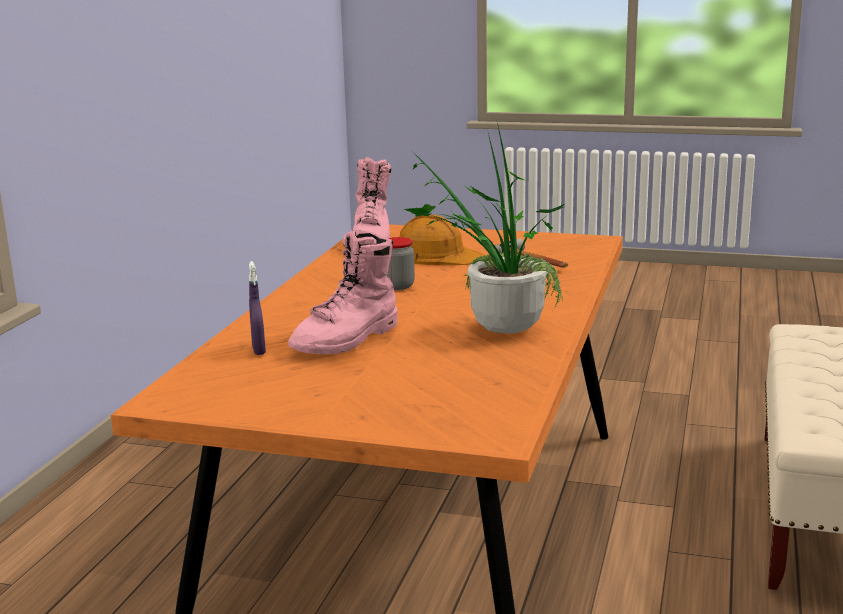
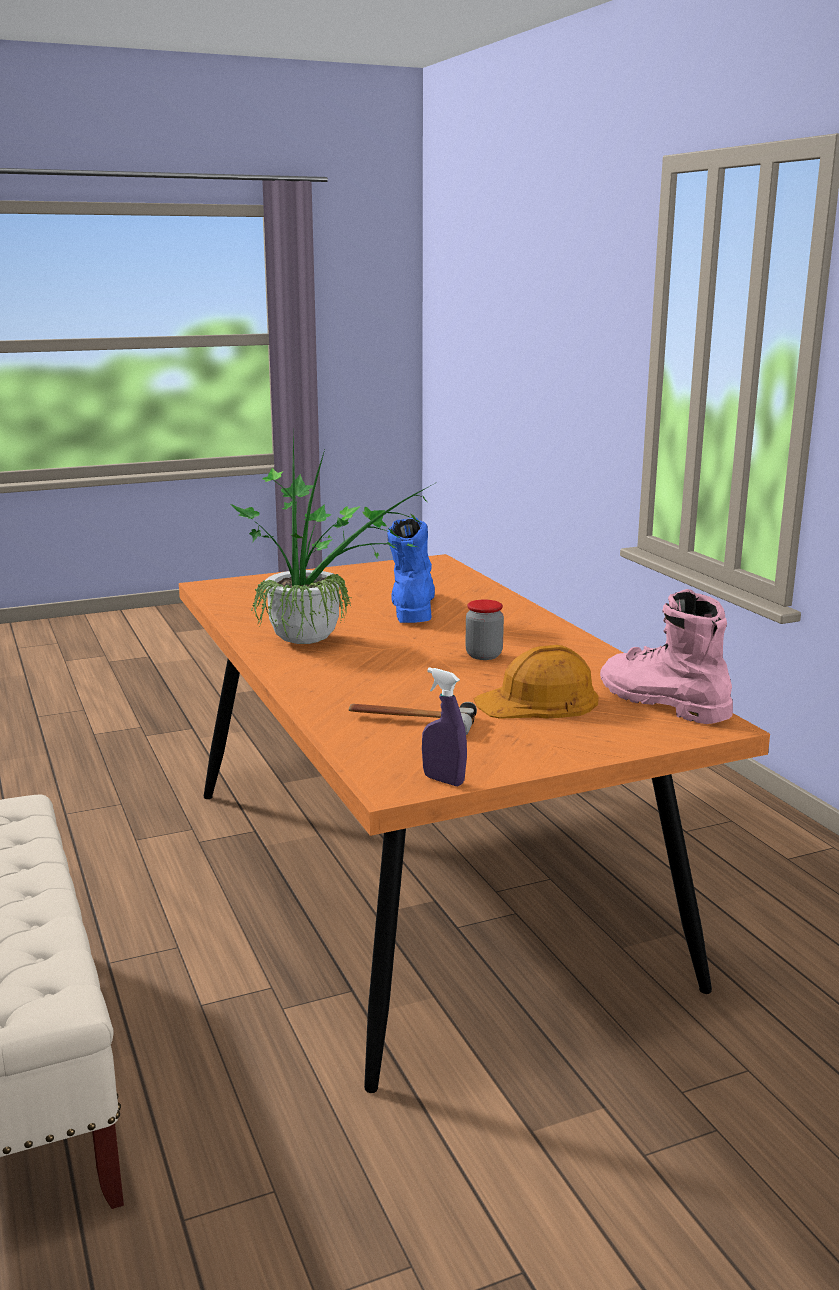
camera: 140 degrees right, 0 degrees up
(259, 350) = (455, 590): purple spray bottle -> purple spray bottle (443, 780)
(348, 340) = (412, 607): pink boot -> blue boot

